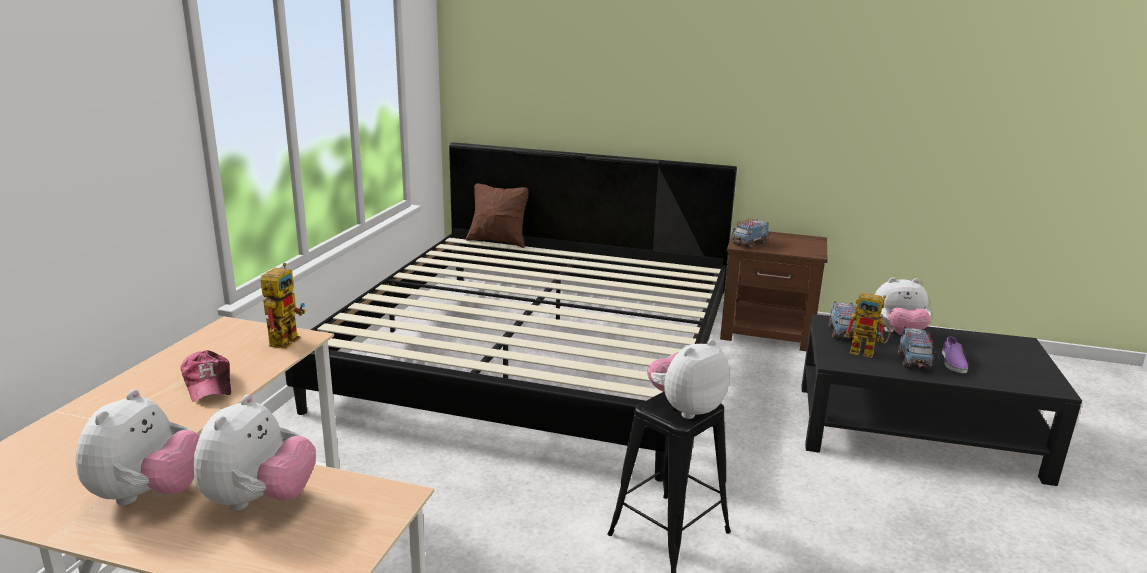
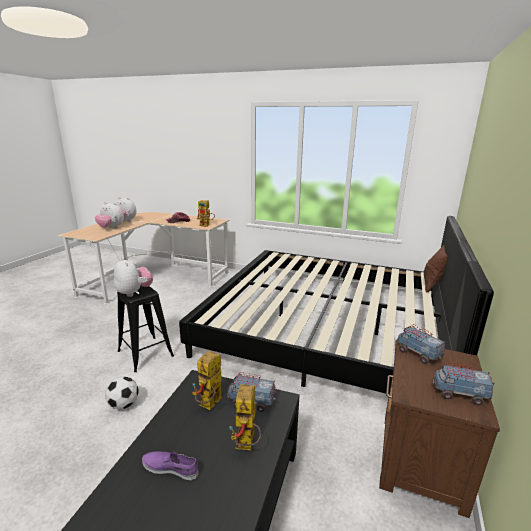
camera: 95 degrees right, 0 degrees up
(810, 522) = (124, 404): none -> football
(897, 334) = (247, 445): plush toy -> toy robot
(913, 362) = (182, 432): toy truck -> toy truck (459, 394)

